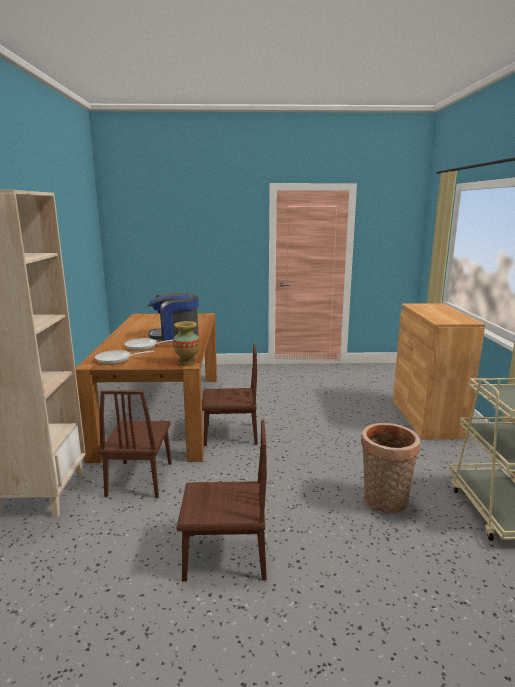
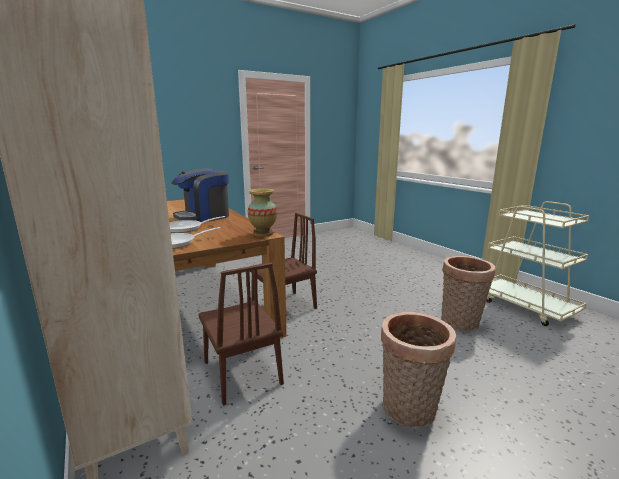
camera: 30 degrees left, 0 degrees up
(225, 555) = (410, 411): brown chair -> basket
(427, 418) = (410, 259): brown cabinet -> none

